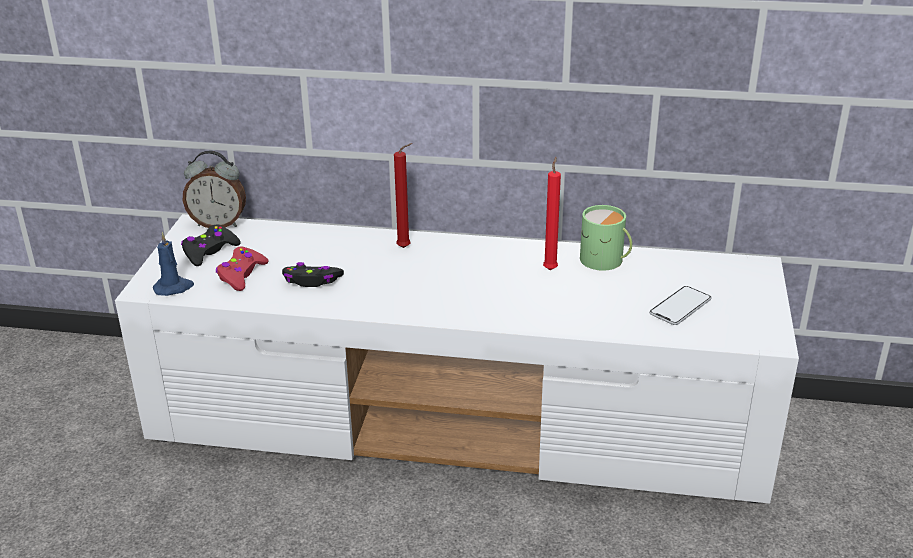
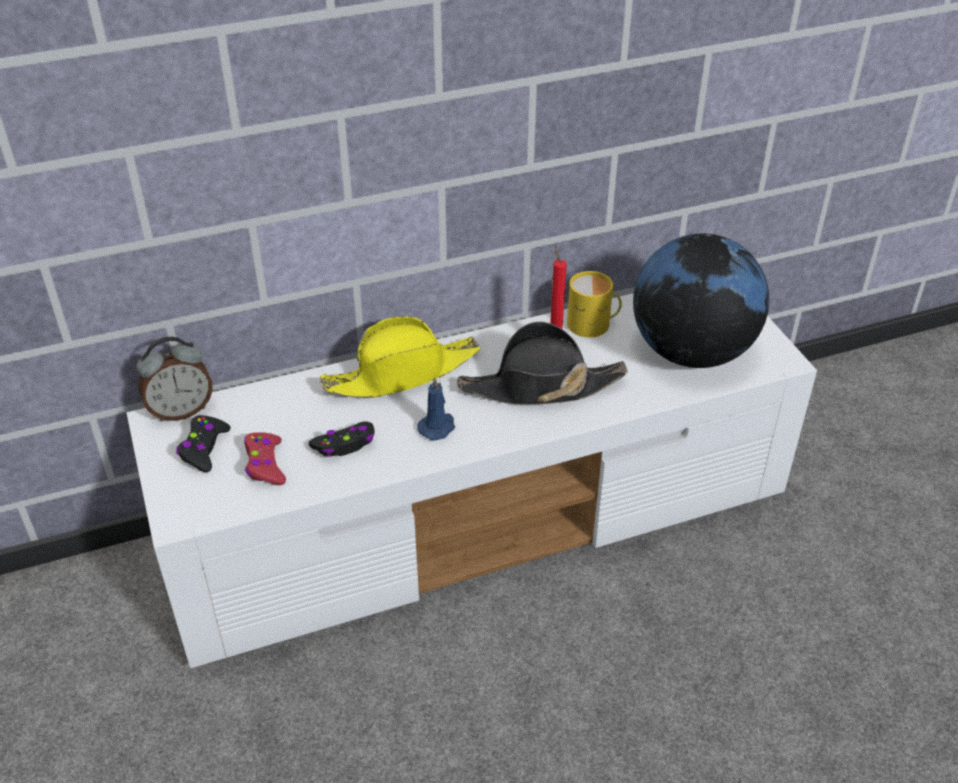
camera: 30 degrees left, 10 degrees up
(174, 288) = (207, 507): blue candle -> blue candle (437, 427)
(406, 248) = (402, 373): red candle -> yellow hat
(512, 290) = (541, 386): none -> black hat
(605, 261) = (593, 324): green mug -> yellow mug
(680, 307) = (692, 352): phone -> globe

